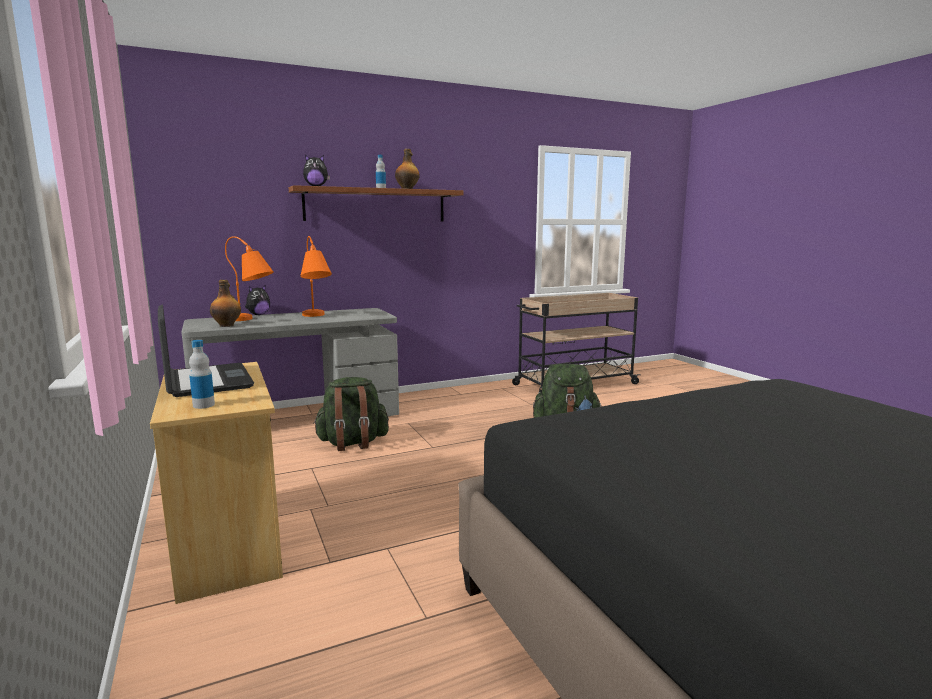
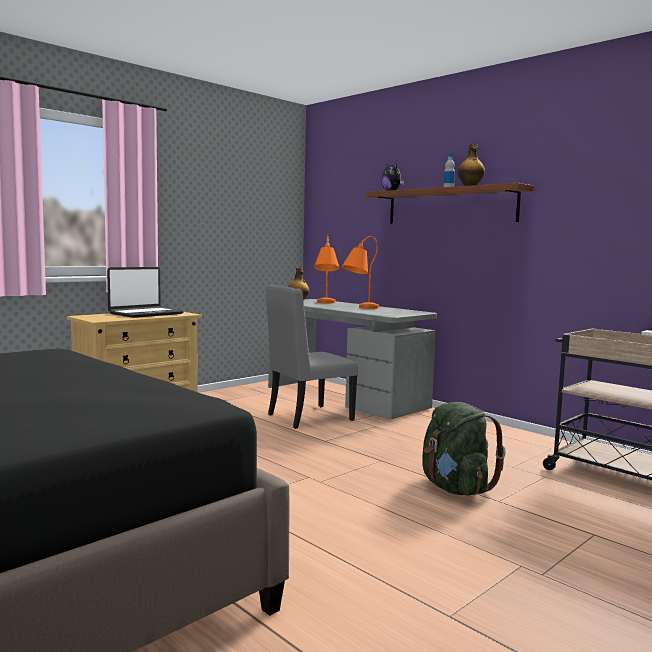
camera: 70 degrees right, 5 degrees down
(203, 405) = (96, 317): bottle -> none
(258, 315) = (349, 303): plush toy -> none
(352, 443) = (308, 417): green backpack -> grey chair

